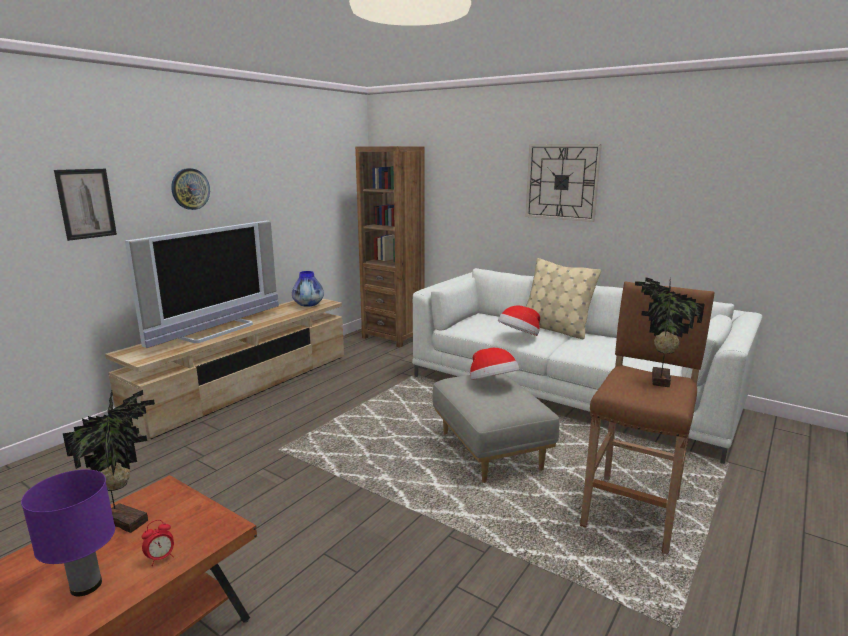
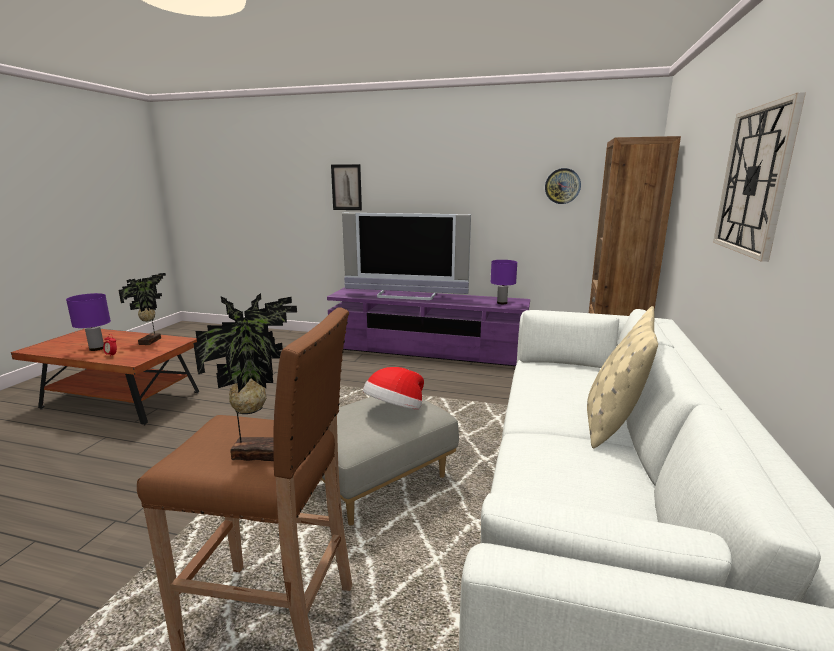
camera: 70 degrees right, 0 degrees up
(190, 189) = (419, 182): wall clock -> wall clock (562, 186)
(246, 386) = (427, 350): beige tv stand -> purple tv stand
(308, 305) = (502, 303): vase -> purple table lamp
(519, 337) = (536, 399): hat -> none

